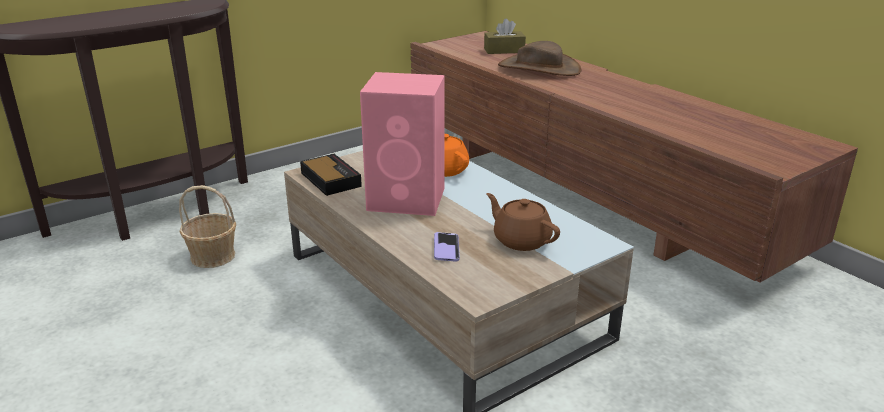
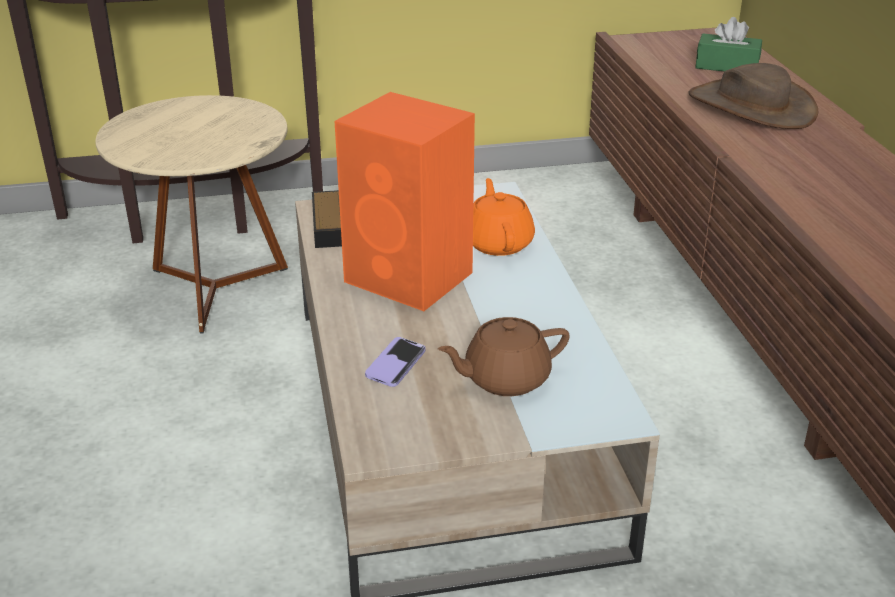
camera: 25 degrees right, 5 degrees up
(213, 256) = (213, 290): basket -> beige side table
(408, 199) = (411, 278): pink speaker -> orange speaker
(504, 50) = (726, 66): brown tissue box -> green tissue box
(521, 240) = (505, 379): brown teapot -> brown teapot turned 90 degrees counterclockwise

